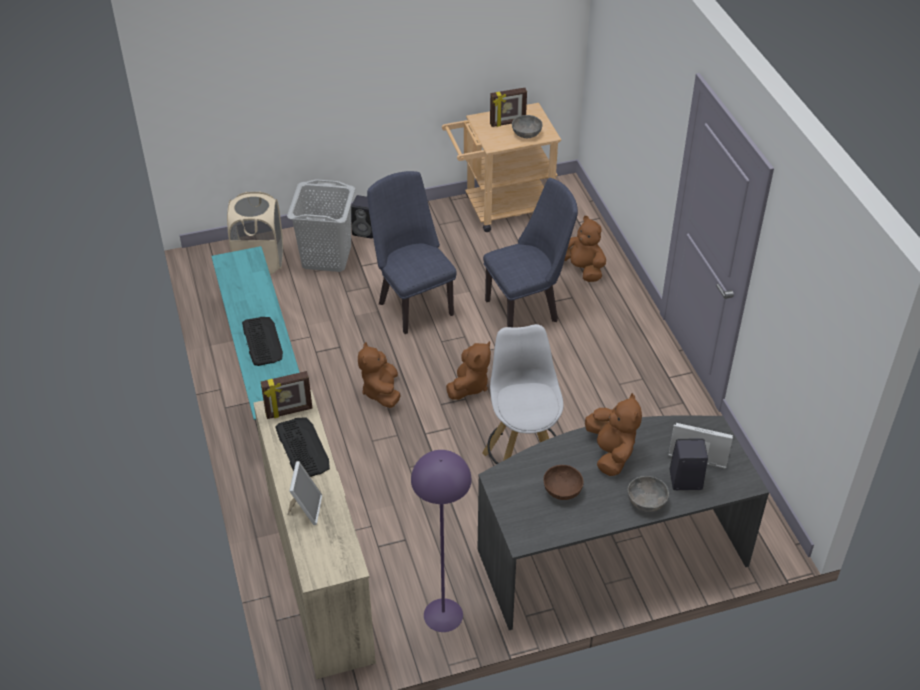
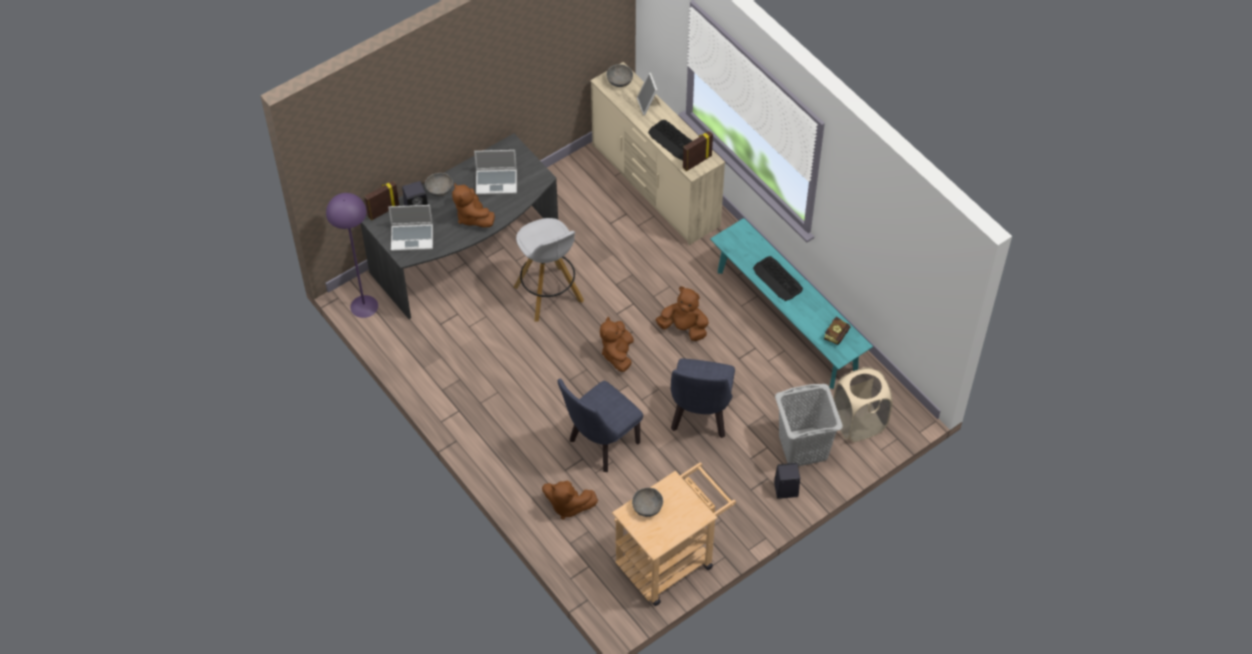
camera: 160 degrees right, 10 degrees up
(238, 274) = (837, 334): none -> book
(326, 559) = (619, 81): none -> grey bowl
(381, 391) = (684, 328): brown plush toy -> brown plush toy turned 45 degrees counterclockwise
(413, 304) = (700, 419): blue chair -> blue chair turned 60 degrees clockwise
(443, 615) = (563, 184): purple floor lamp -> purple floor lamp (364, 306)
(508, 123) = (671, 517): picture frame -> picture frame (383, 211)
(562, 490) = (497, 182): brown bowl -> laptop

